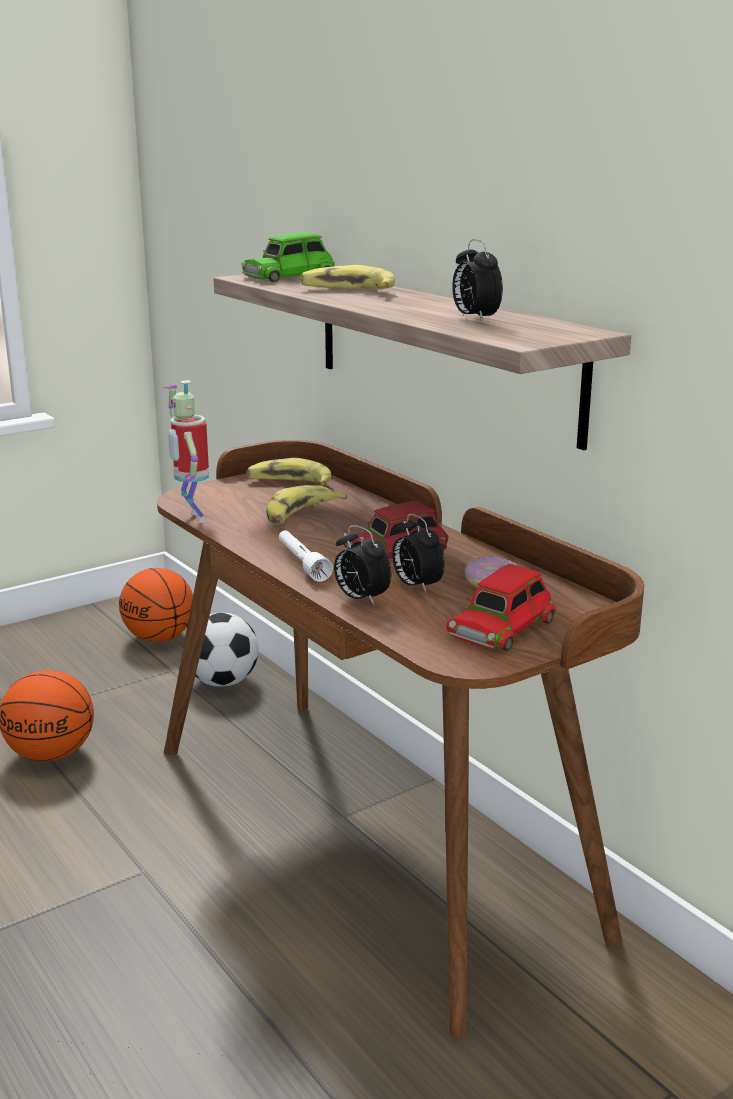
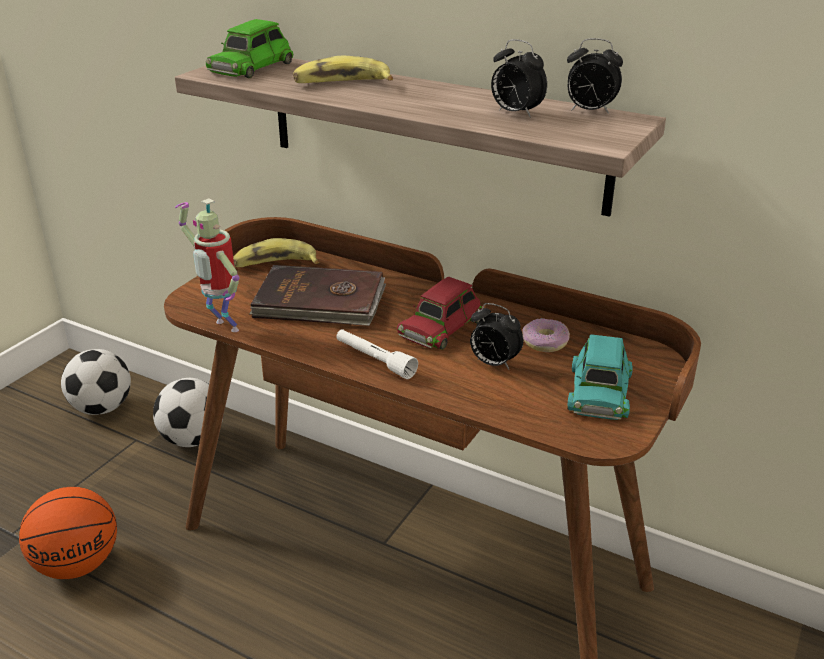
camera: 25 degrees left, 10 degrees up
(160, 638) = (102, 408): basketball -> football
(300, 515) = (320, 302): banana -> brown book
(360, 599) = (462, 390): alarm clock -> alarm clock (589, 111)
(502, 627) = (599, 391): red toy car -> turquoise toy car

